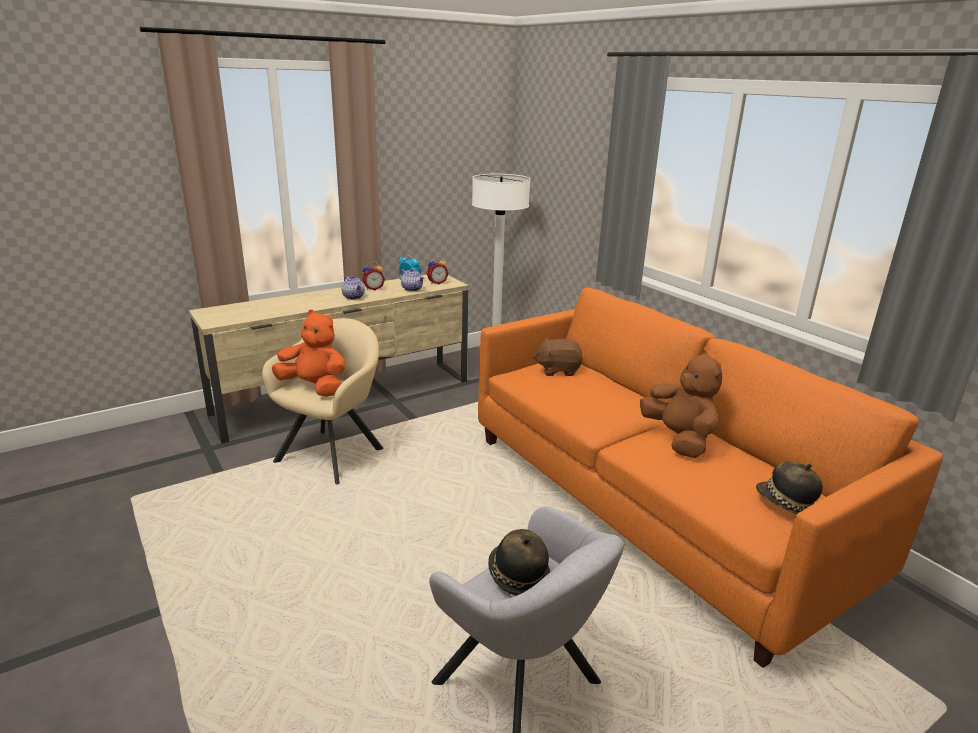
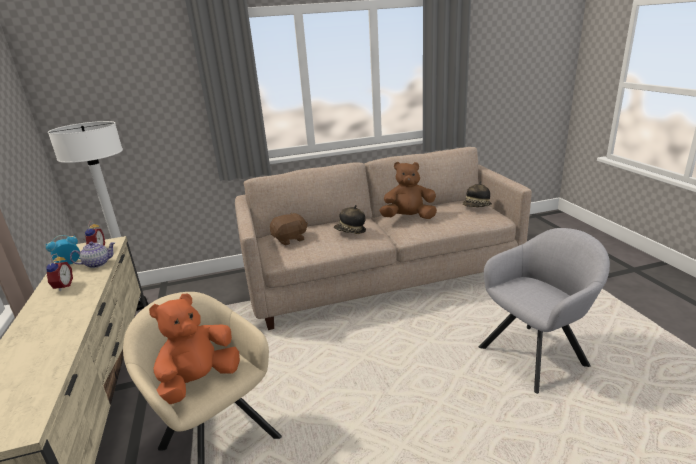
camera: 70 degrees left, 0 degrees up
(354, 297) = (75, 300): teapot -> none
(517, 575) = (527, 293): hat -> hat (350, 232)
(558, 370) = (290, 239): brown plush toy -> brown plush toy turned 135 degrees counterclockwise
(651, 504) = (381, 276): orange sofa -> beige sofa

